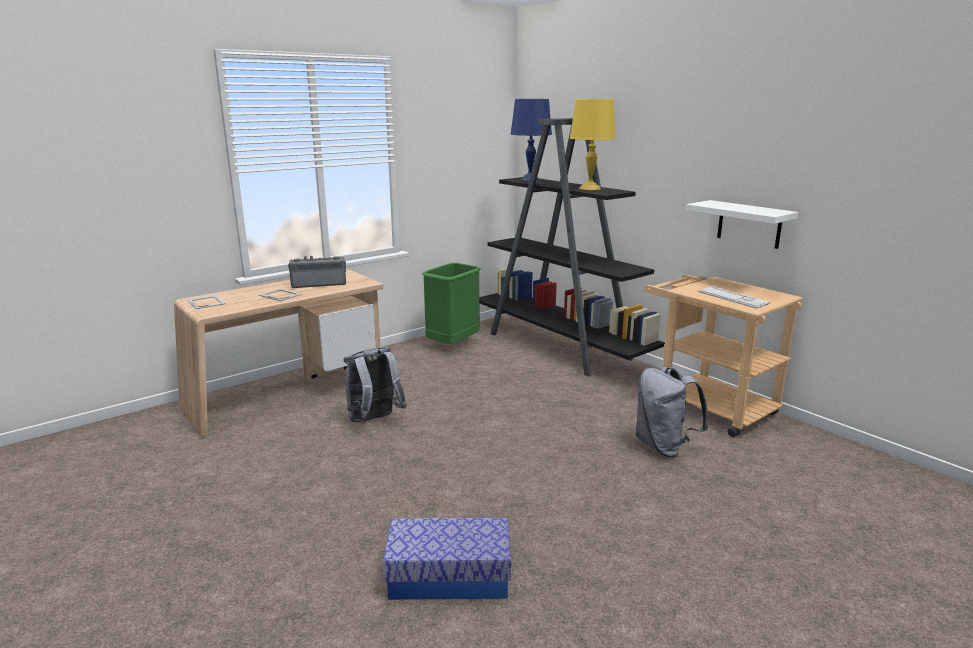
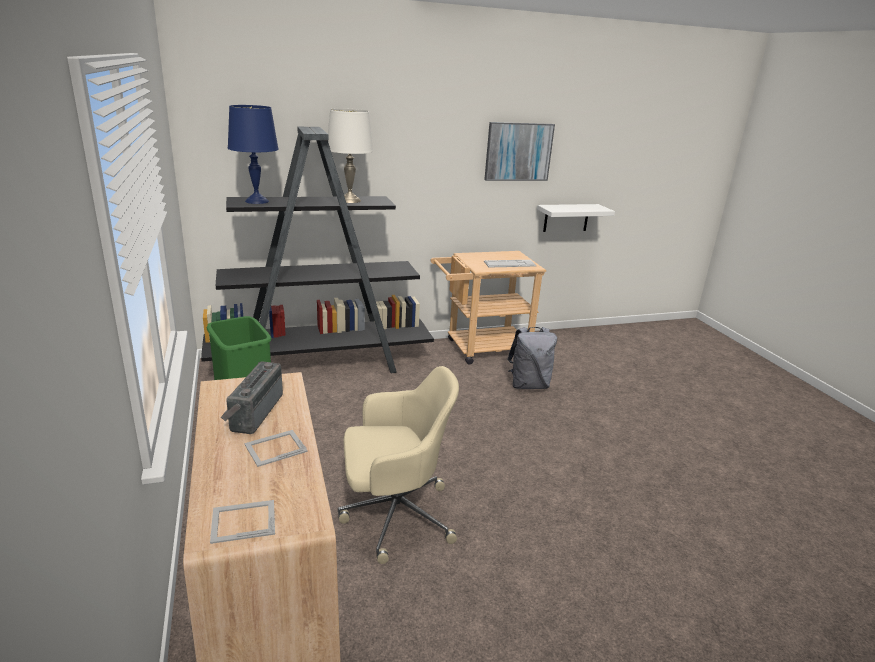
camera: 70 degrees left, 5 degrees up
(374, 420) = (394, 515): grey backpack -> beige office chair
(449, 576) = (669, 527): storage box -> none
(589, 188) = (349, 200): yellow table lamp -> white table lamp
(749, 224) = (477, 207): white shelf -> white shelf (566, 217)
(811, 154) = (518, 151): none -> picture

